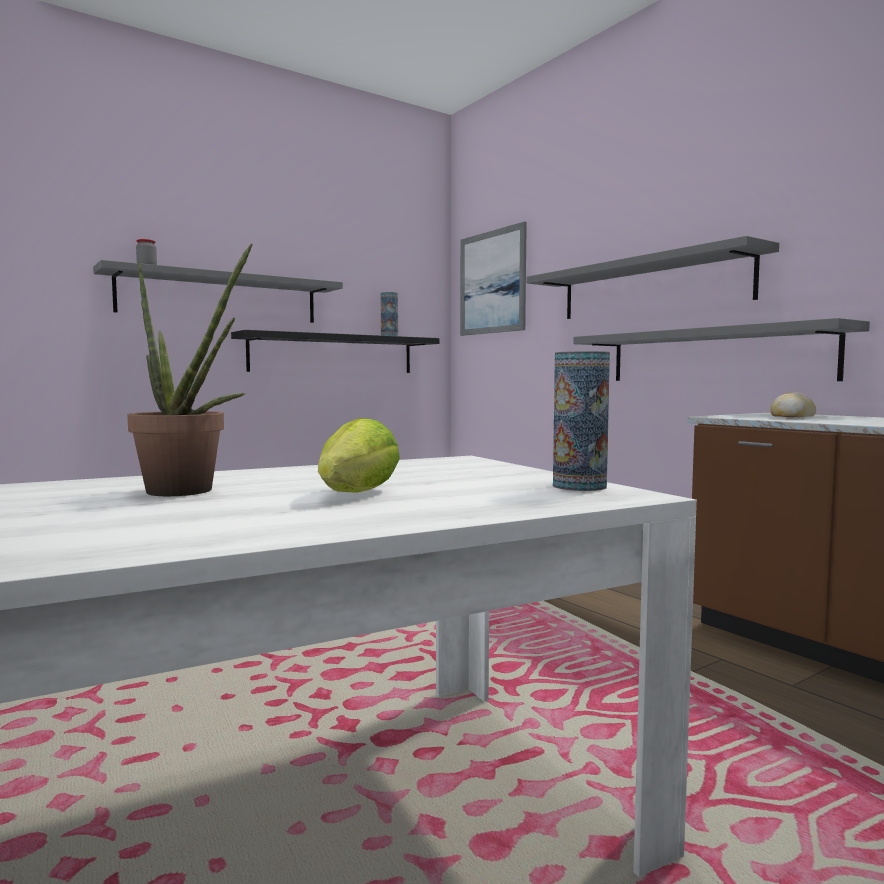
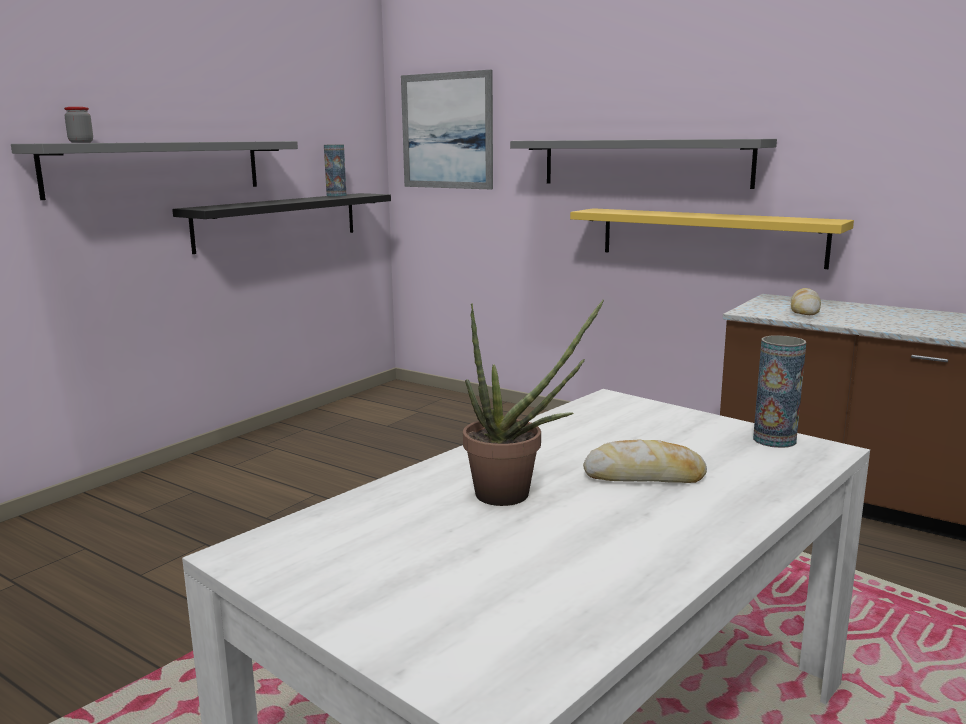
camera: 20 degrees left, 10 degrees up
(357, 493) = (644, 476): lettuce -> bread
(714, 356) = (710, 236): grey shelf -> yellow shelf

